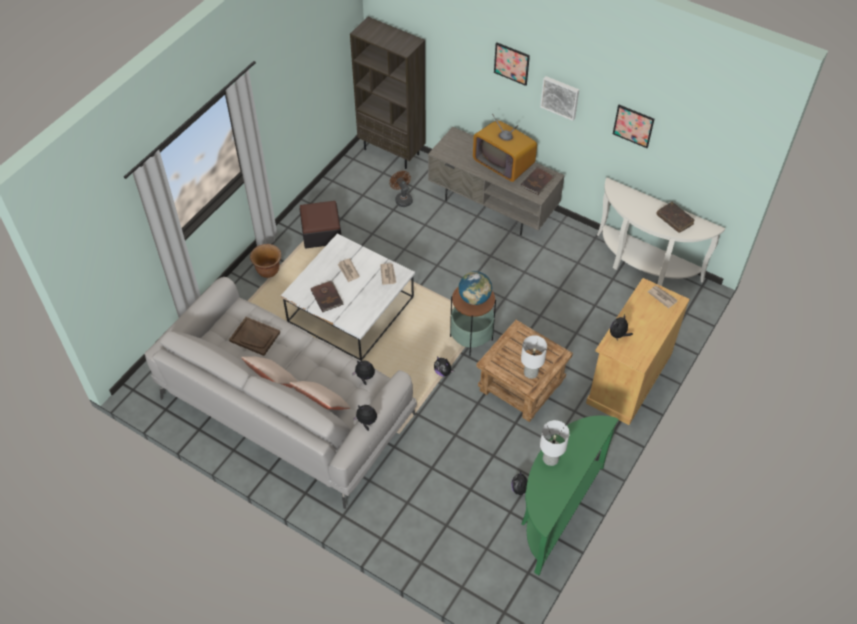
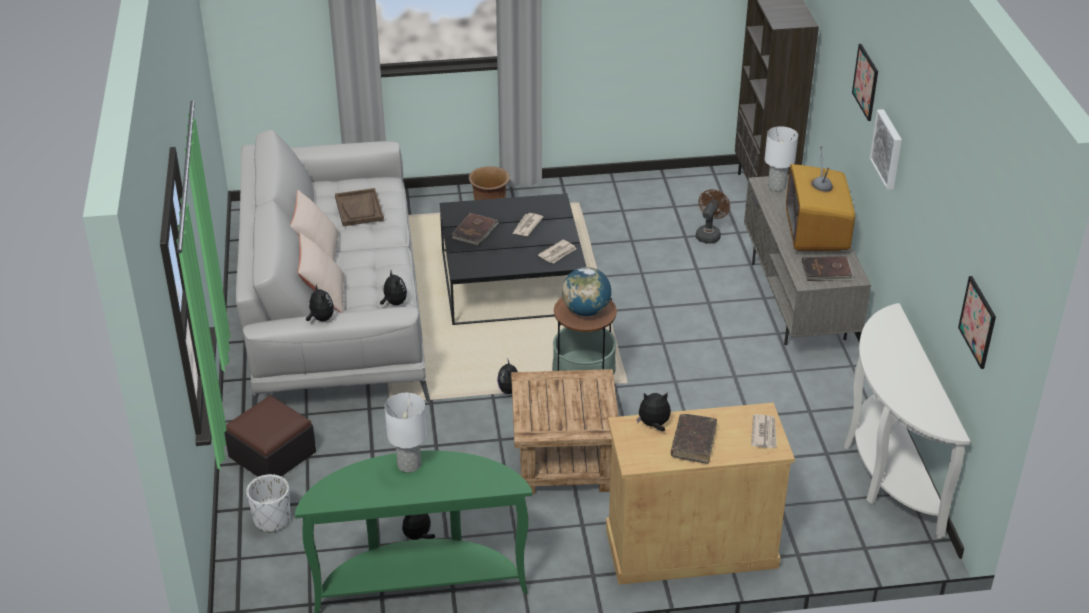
camera: 50 degrees right, 15 degrees down
(321, 232) = (585, 209): ottoman -> ottoman (272, 454)
(349, 309) = (510, 281): white coffee table -> black coffee table
(444, 551) = (272, 519): none -> white planter
(531, 372) = (550, 419): white table lamp -> white table lamp (777, 186)
(633, 126) = (929, 217): picture -> picture (978, 322)
(674, 220) = (915, 390): brown book -> brown book (693, 443)

